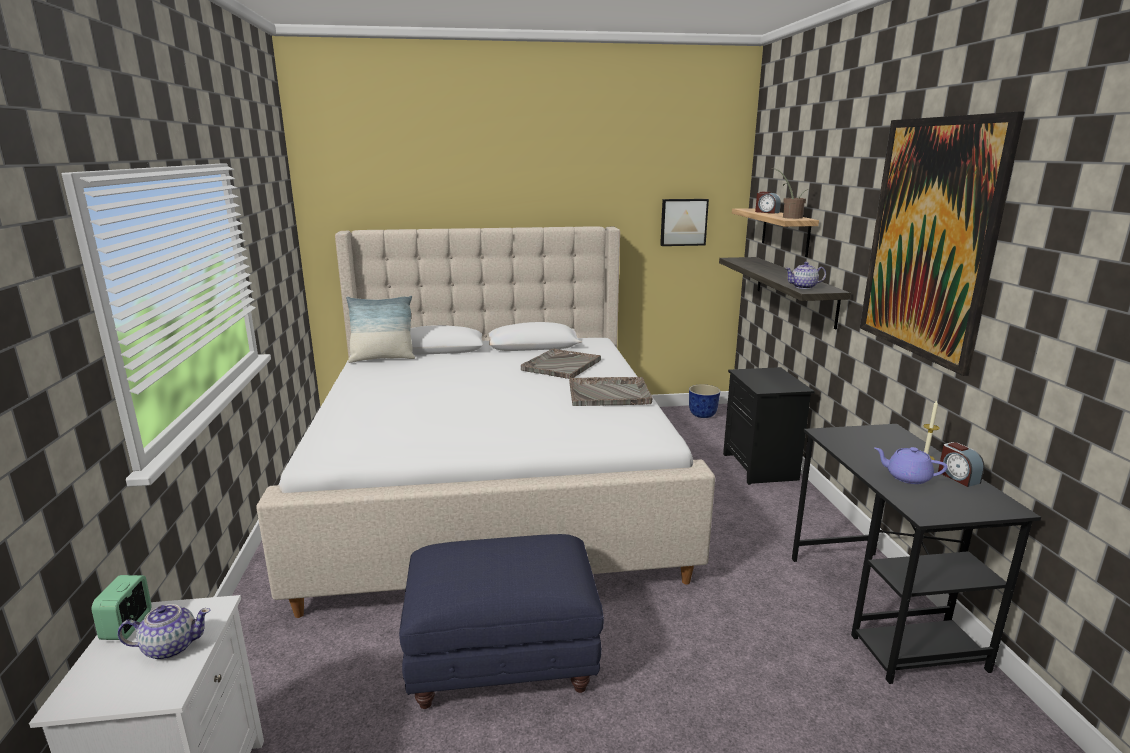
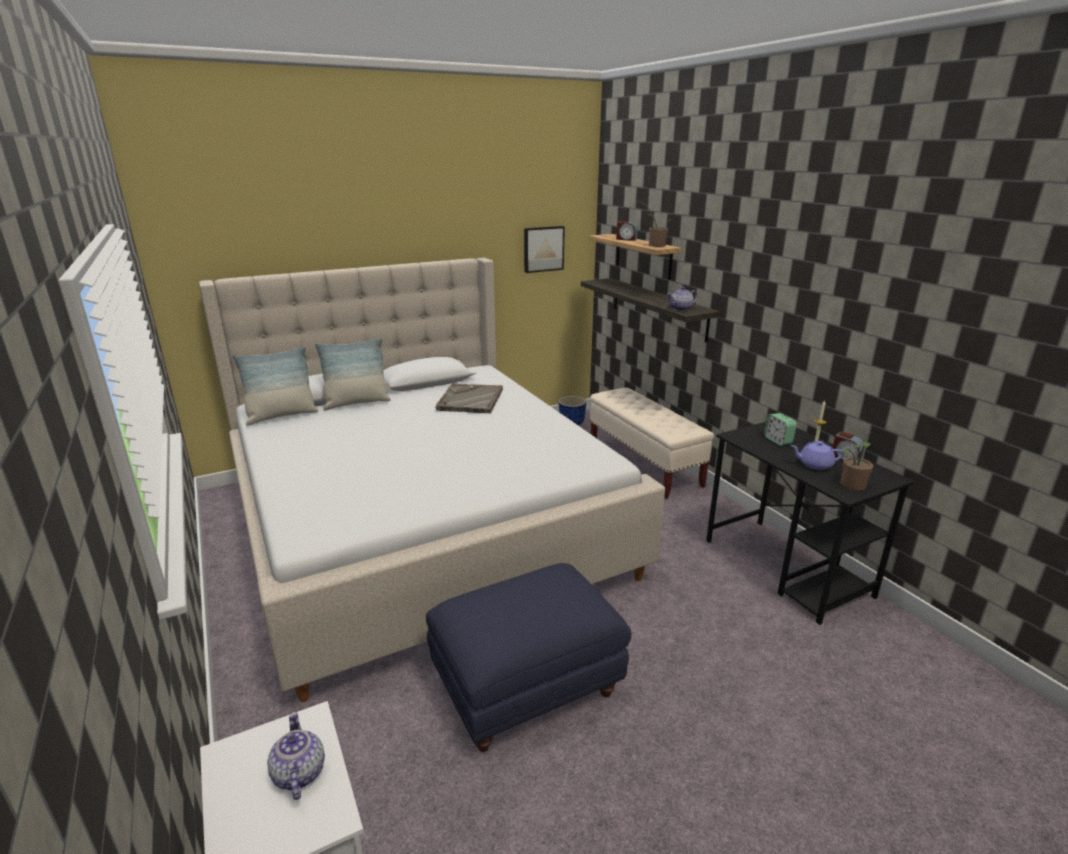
camera: 20 degrees left, 5 degrees up
(128, 626) = (231, 766): alarm clock -> alarm clock (778, 440)
(170, 647) = (298, 774): teapot -> teapot turned 75 degrees counterclockwise
(454, 356) = (357, 403): none -> pillow
(610, 393) = (536, 423): grey tray -> none
(761, 467) = (644, 465): black nightstand -> beige bench
(930, 239) = (800, 268): picture -> none
(941, 507) = (852, 485): none -> potted plant

